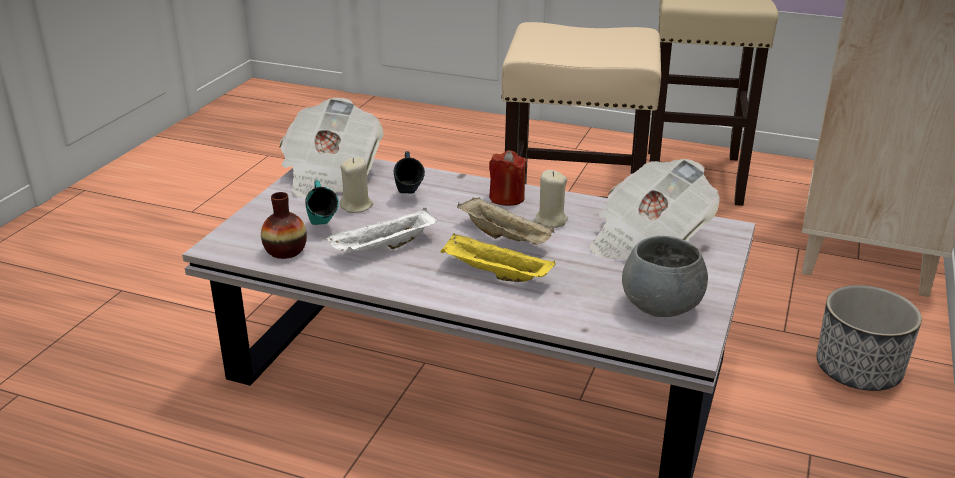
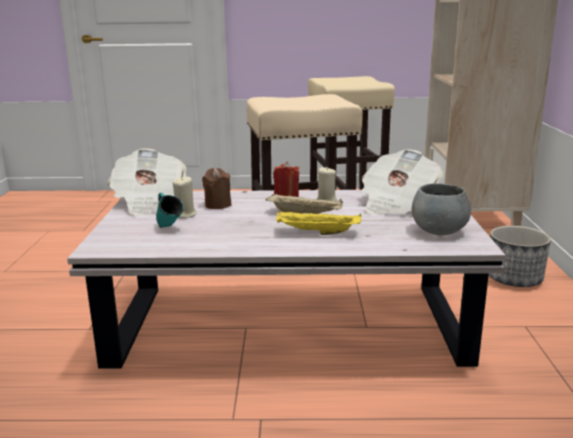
camera: 20 degrees left, 10 degrees down
(285, 251) = (152, 244): vase -> none
(383, 248) = (226, 232): white tray -> none
(409, 196) = (218, 205): blue mug -> brown candle

